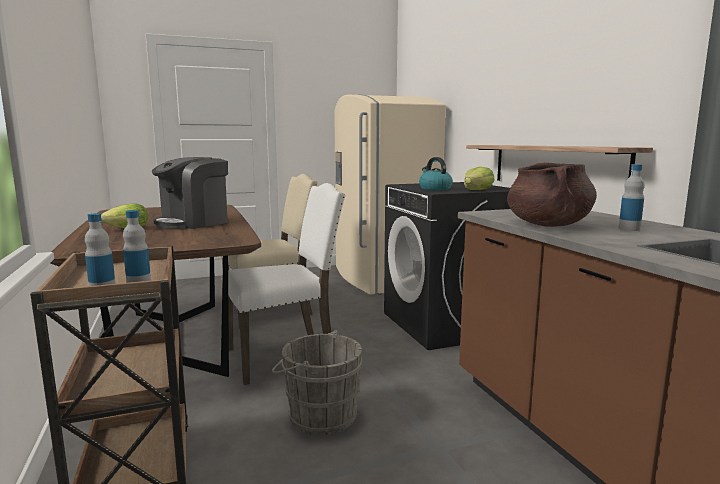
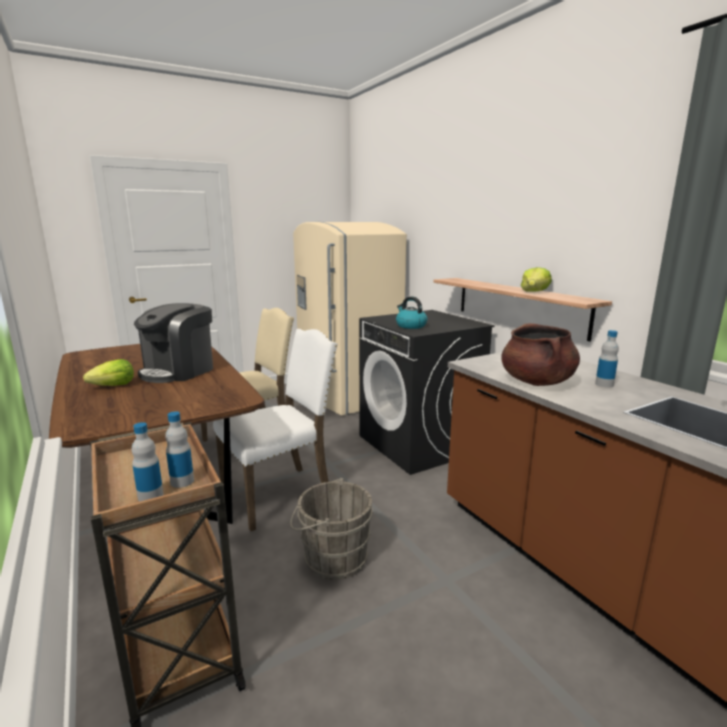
camera: 10 degrees left, 5 degrees up
(477, 190) = (450, 327): lettuce -> lettuce (534, 292)

